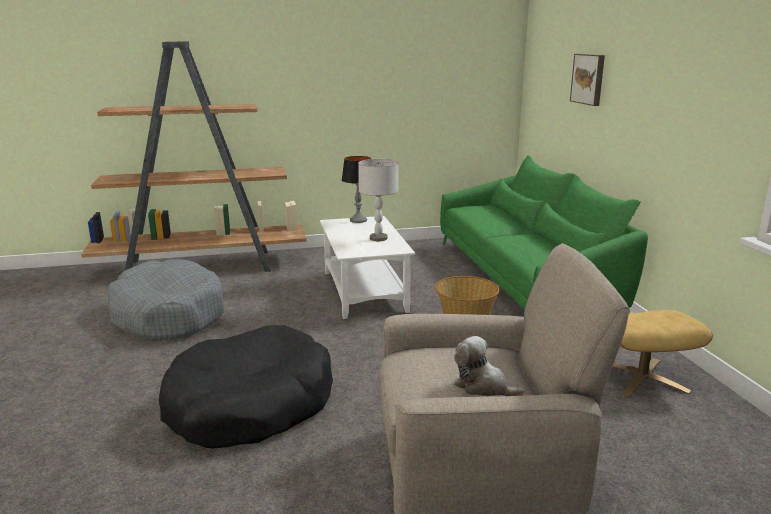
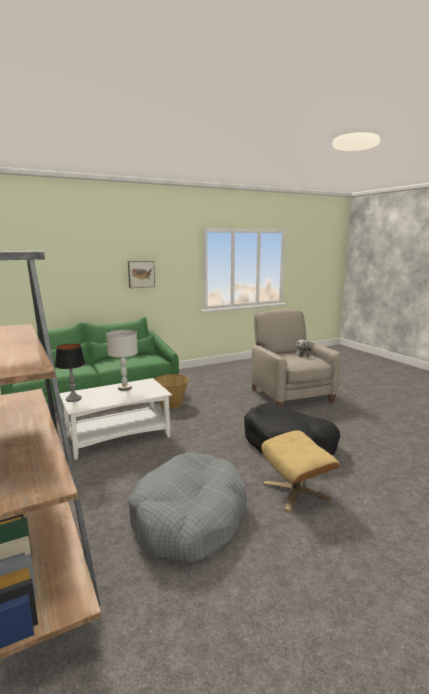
camera: 105 degrees left, 5 degrees down
(589, 79) = (74, 266): picture -> picture (141, 274)
(642, 377) = (205, 374): beige ottoman -> beige ottoman (296, 491)

